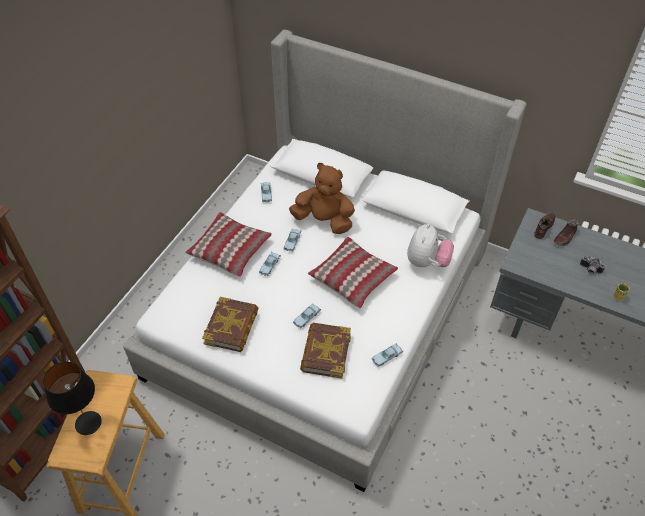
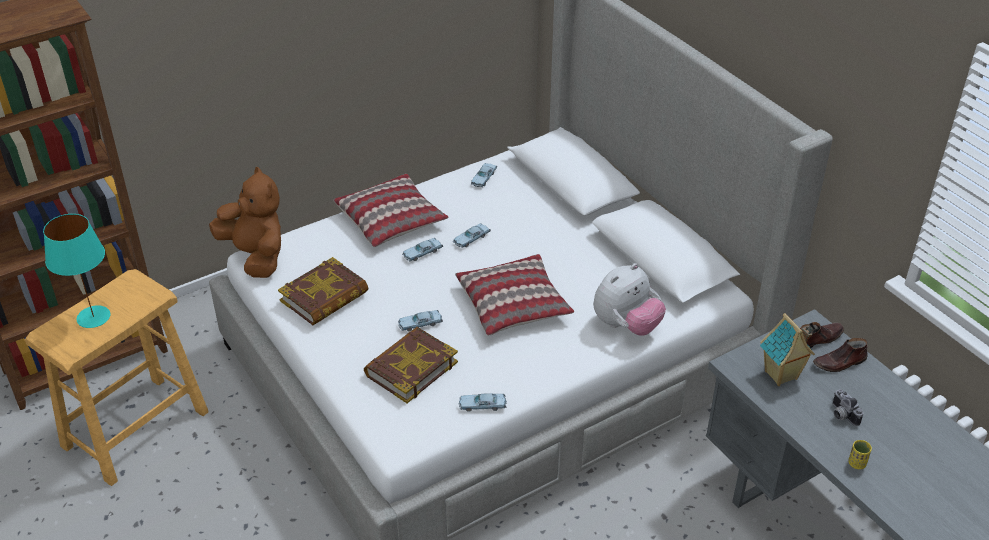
camera: 30 degrees right, 10 degrees down
(88, 423) = (93, 317): black table lamp -> turquoise table lamp
(324, 220) = (531, 231): brown plush toy -> brown plush toy (256, 256)
(543, 259) = (781, 376): none -> toy house

